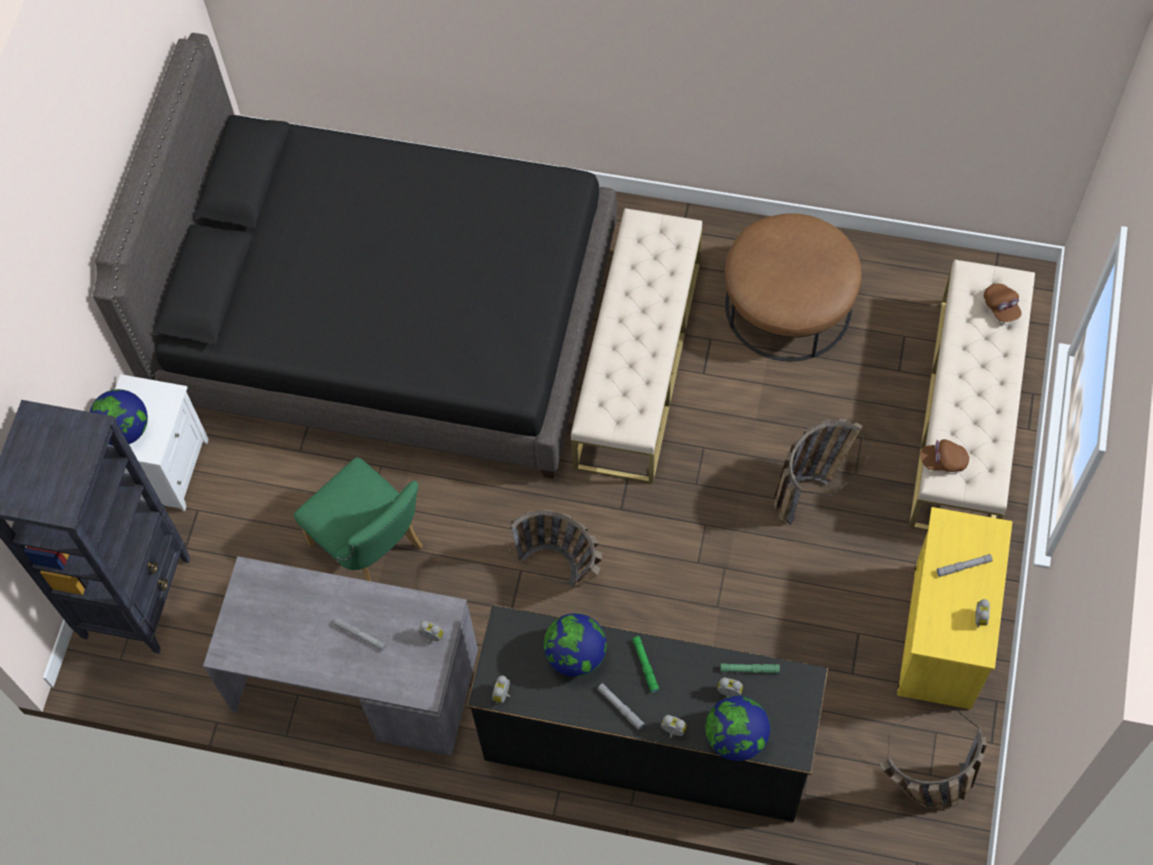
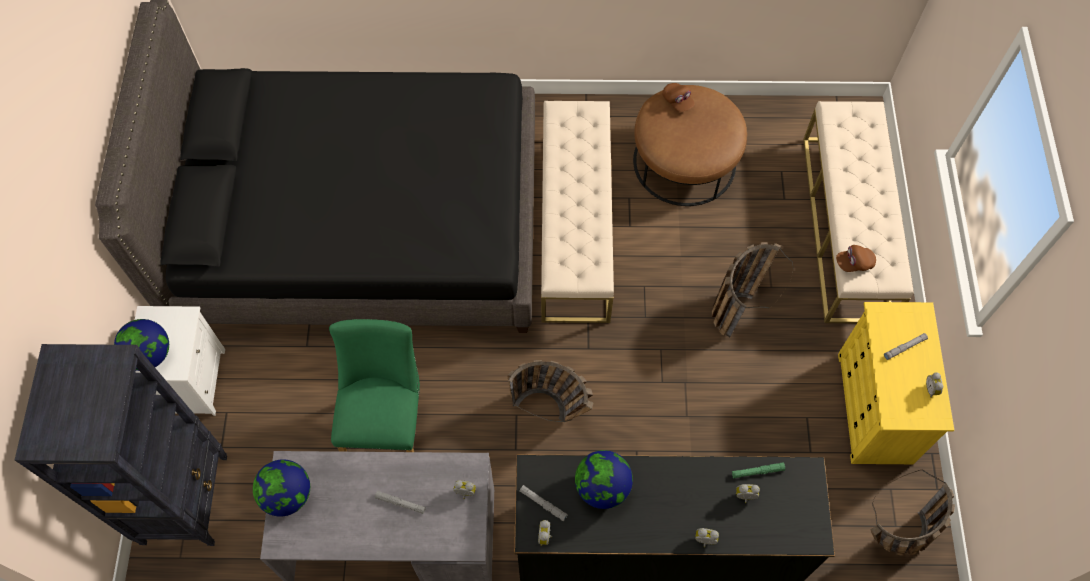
camera: 15 degrees left, 0 degrees up
(372, 550) = (386, 420): green chair -> green chair turned 120 degrees counterclockwise
(620, 707) = (653, 528): grey flashlight -> grey flashlight (543, 504)
(645, 665) = (666, 485): green flashlight -> none
(736, 737) = (761, 535): globe -> globe (287, 495)
(1001, 307) = (865, 133): brown cap -> brown cap (677, 101)

